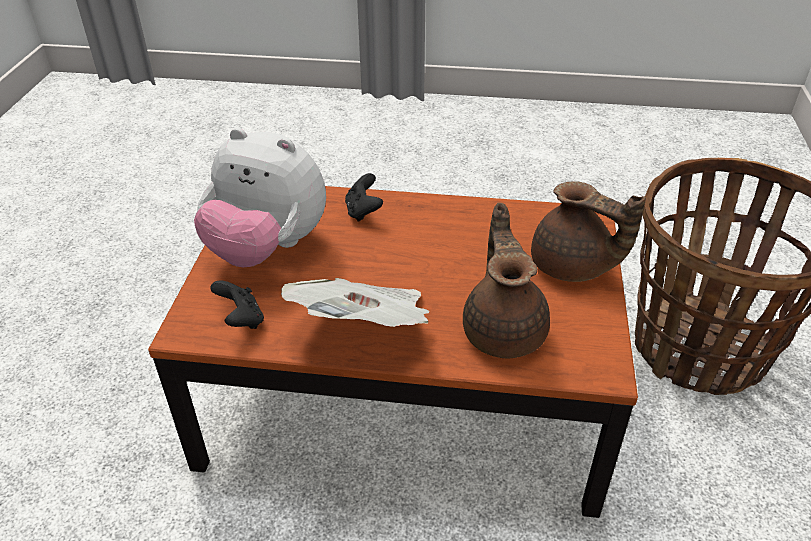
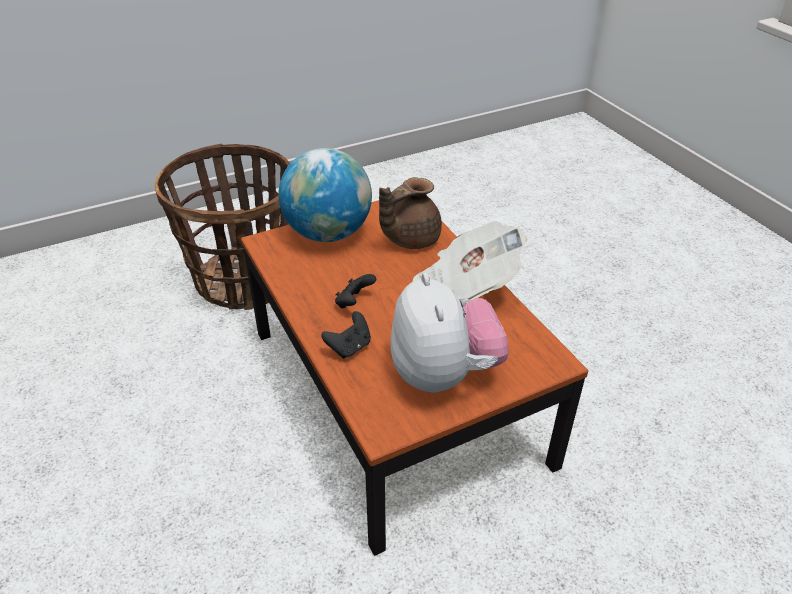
camera: 125 degrees left, 0 degrees up
(241, 320) = (519, 342): black game controller -> black game controller (354, 302)
(572, 267) = (328, 233): brown teapot -> globe

